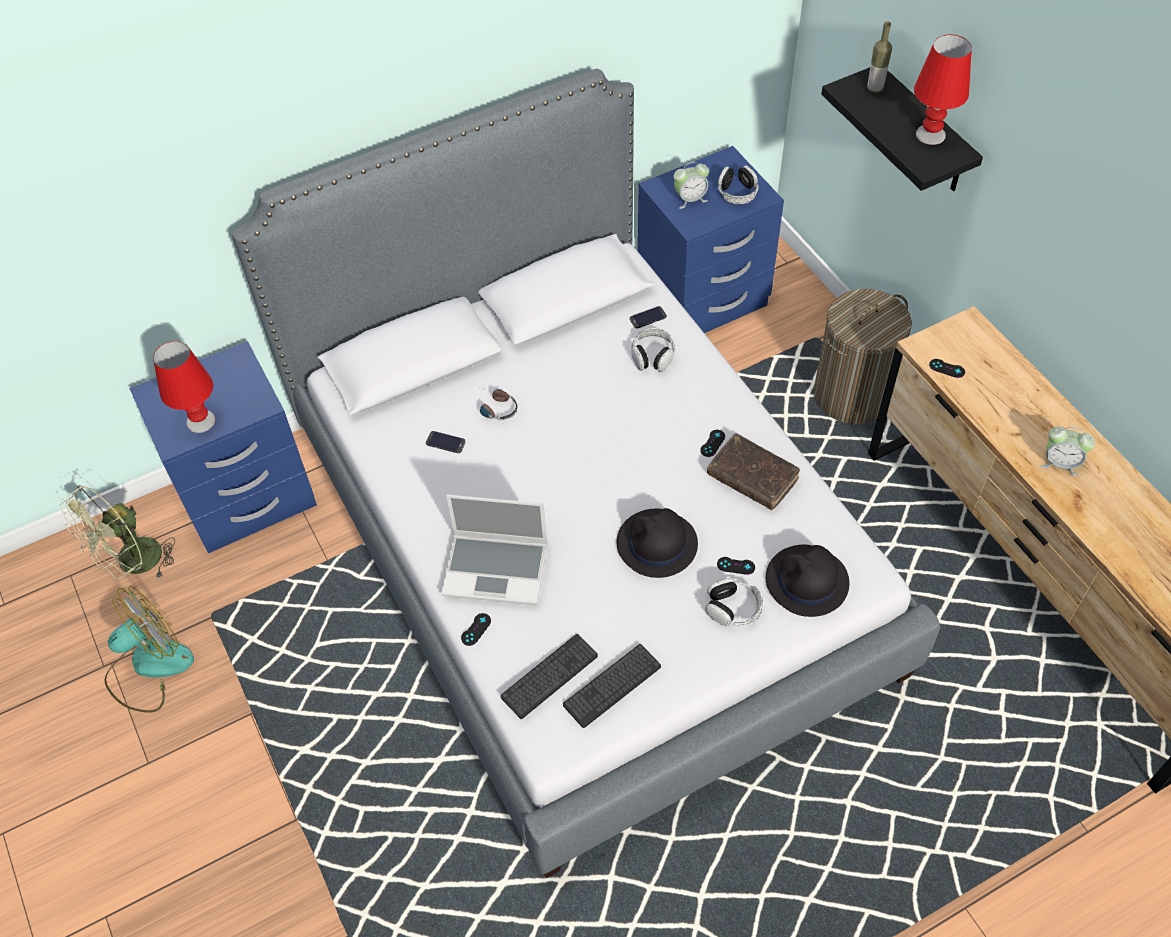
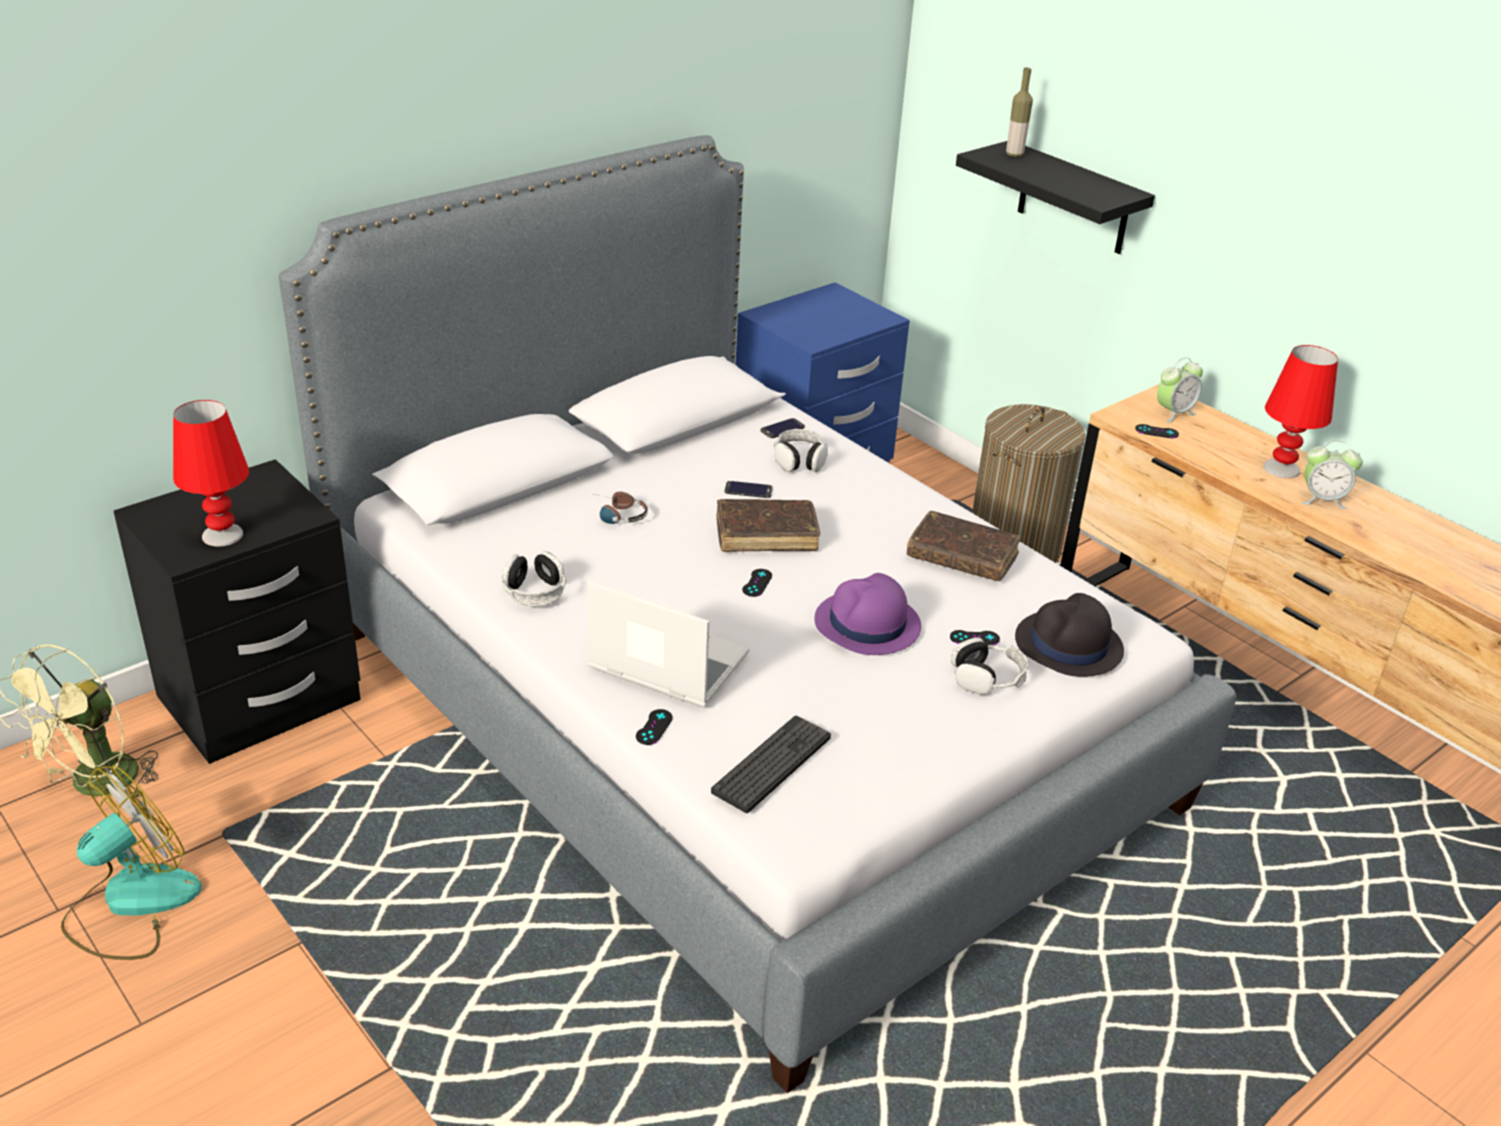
camera: 15 degrees left, 20 degrees down
(248, 498) = (261, 700): blue nightstand -> black nightstand
(445, 442) = (560, 550): phone -> phone (748, 490)
(497, 569) = (665, 663): laptop -> laptop turned 150 degrees counterclockwise
(604, 440) = (766, 535): none -> brown book
(612, 686) = (860, 767): keyboard -> none
(656, 544) = (867, 625): black hat -> purple hat
(690, 199) = (803, 322): alarm clock -> alarm clock (1173, 413)
(712, 443) = (901, 530): black game controller -> black game controller (757, 583)
(737, 192) = (854, 315): headphones -> headphones (534, 591)
(930, 134) = (1090, 182): red table lamp -> red table lamp (1281, 468)

